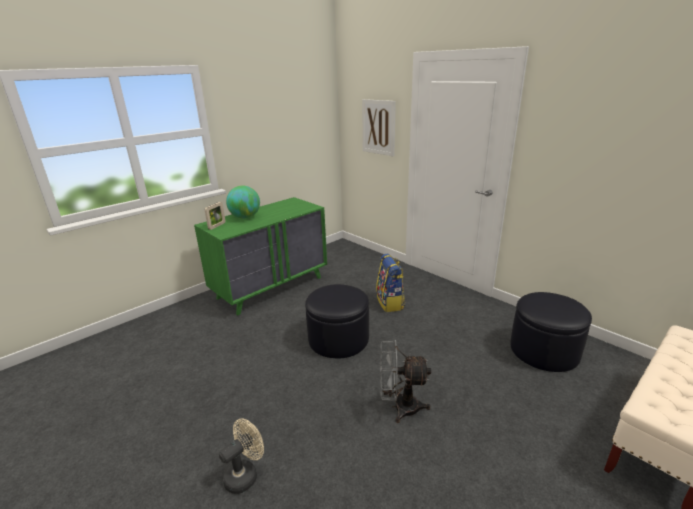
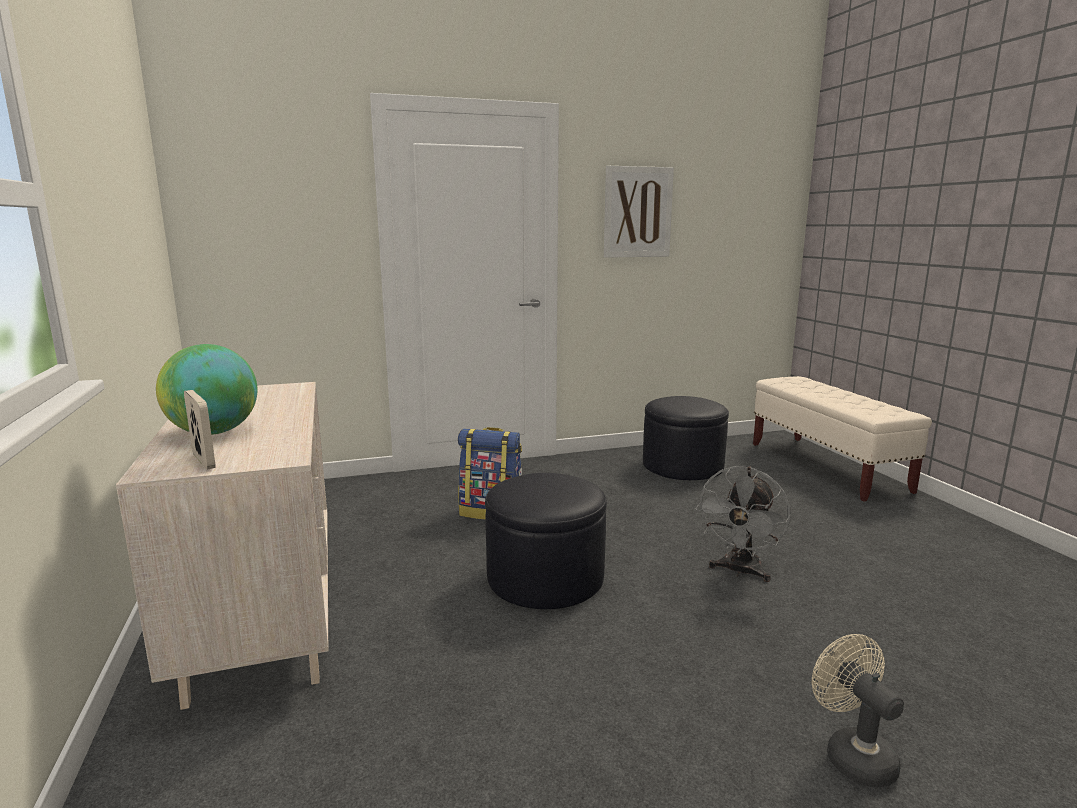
camera: 65 degrees left, 10 degrees down
(271, 287) = (264, 611): green dresser -> beige dresser
(378, 127) = (298, 228): picture -> picture (637, 212)

